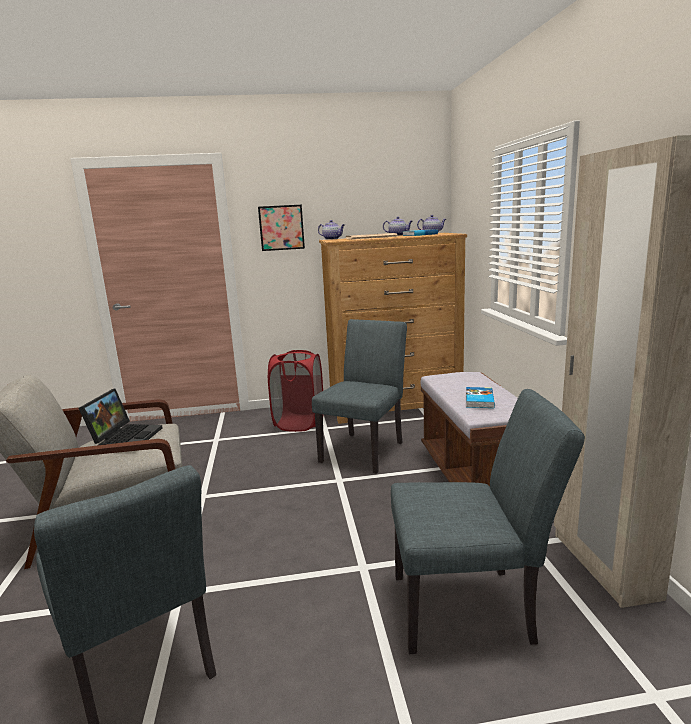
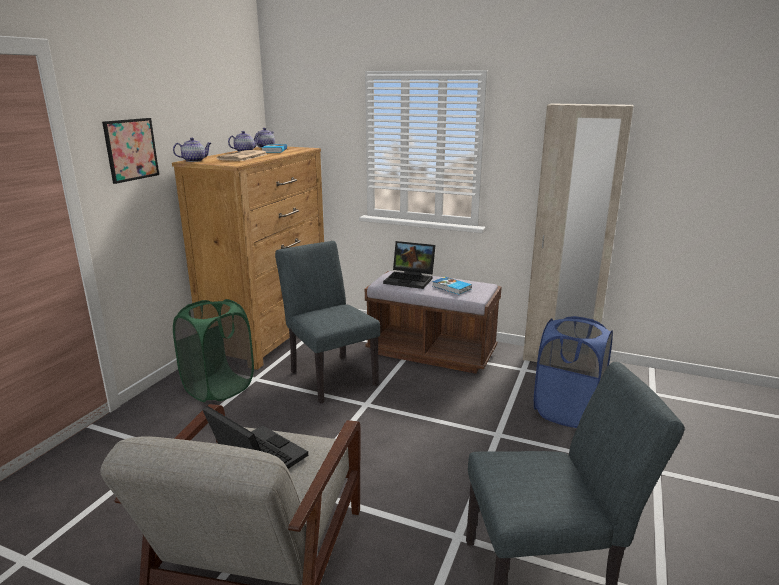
camera: 60 degrees left, 5 degrees up
(299, 423) = (219, 388): red laundry basket -> green laundry basket
(465, 382) = (411, 279): none -> laptop
(473, 608) = (567, 411): grey chair -> blue laundry basket

